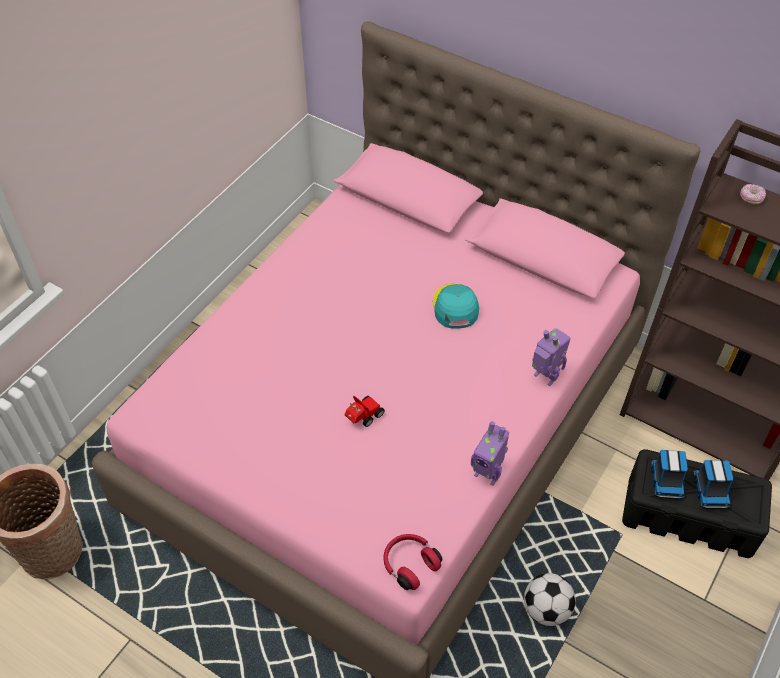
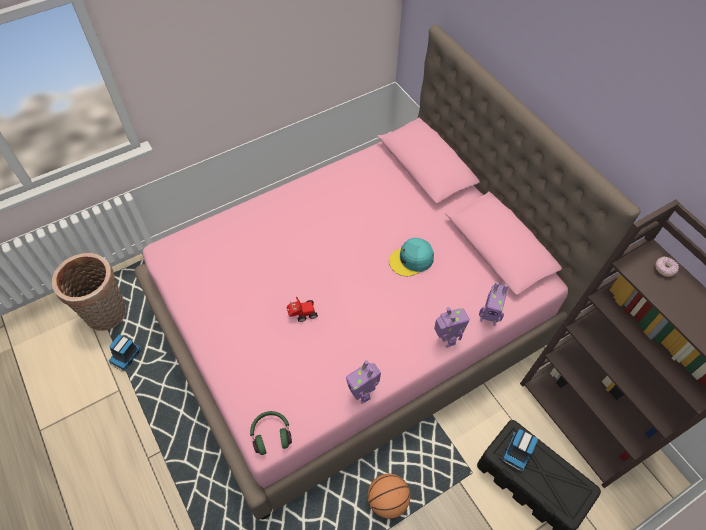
camera: 25 degrees right, 5 degrees up
(409, 564) = (271, 434): red headphones -> green headphones
(455, 307) = (411, 260): turquoise cap -> turquoise cap turned 135 degrees counterclockwise
(546, 609) = (387, 500): football -> basketball
(576, 336) = (488, 318): none -> toy robot
(710, 489) = (547, 474): toy truck -> toy truck (126, 355)

